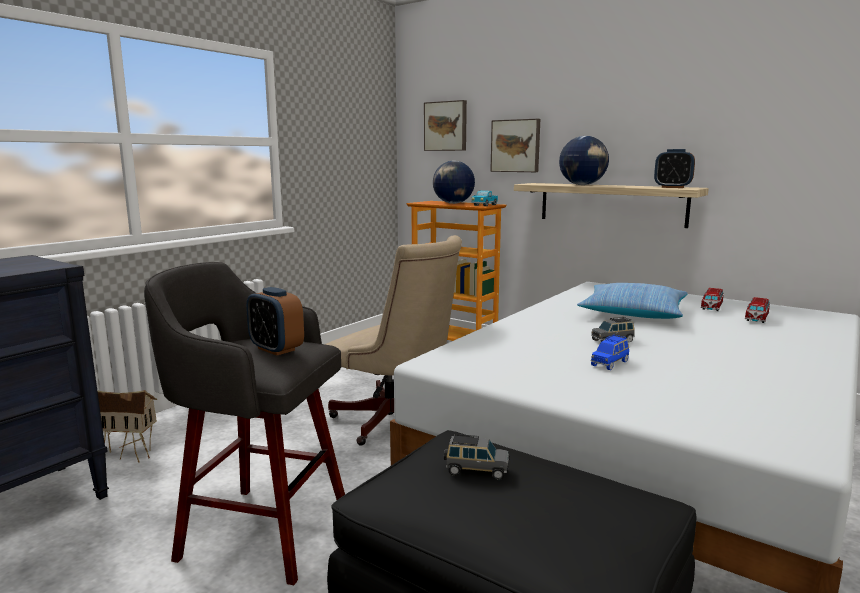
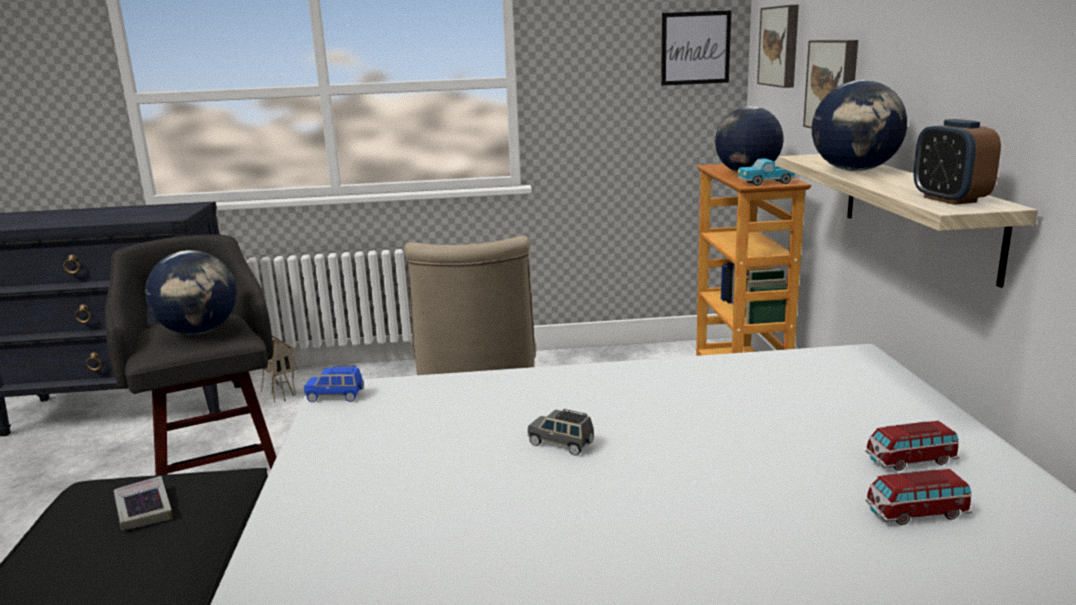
camera: 50 degrees right, 5 degrees up
(276, 349) = (199, 332): alarm clock -> globe
(374, 126) = (695, 48): none -> picture
(476, 471) = (143, 509): grey toy car -> book
(610, 363) = (456, 469): blue toy car -> blue toy car (336, 397)
(633, 312) = (741, 417): pillow -> none

